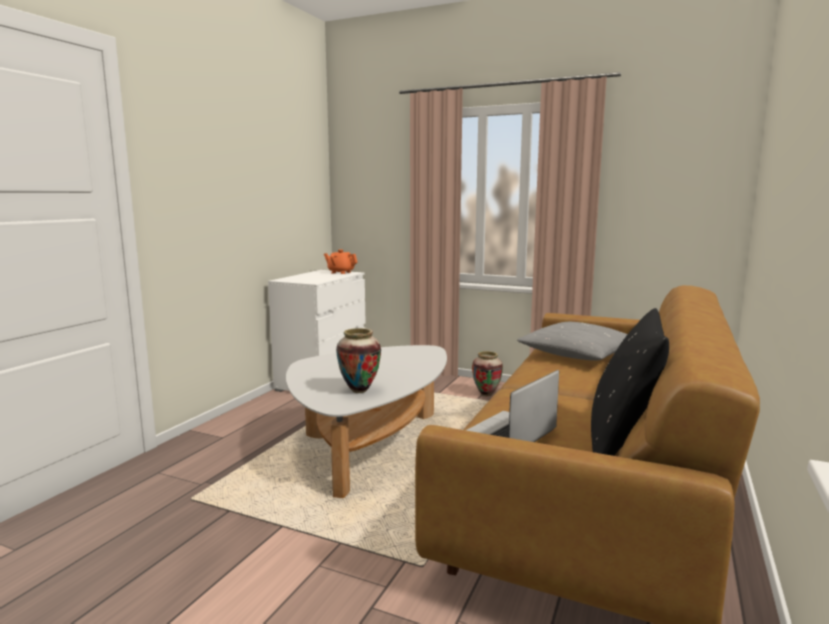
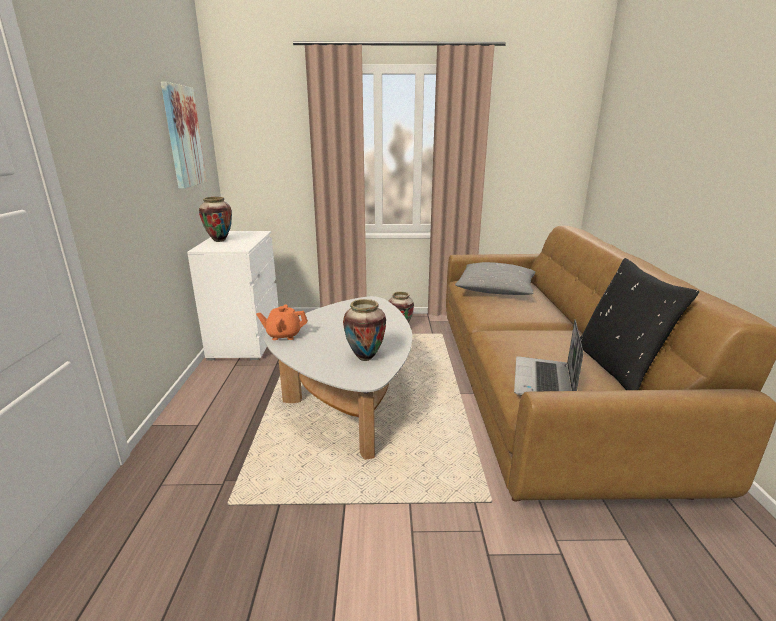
camera: 25 degrees left, 10 degrees up
(285, 178) = (183, 136): none -> picture
(306, 276) = (219, 240): none -> vase
(340, 272) = (248, 233): orange teapot -> orange teapot (284, 335)

